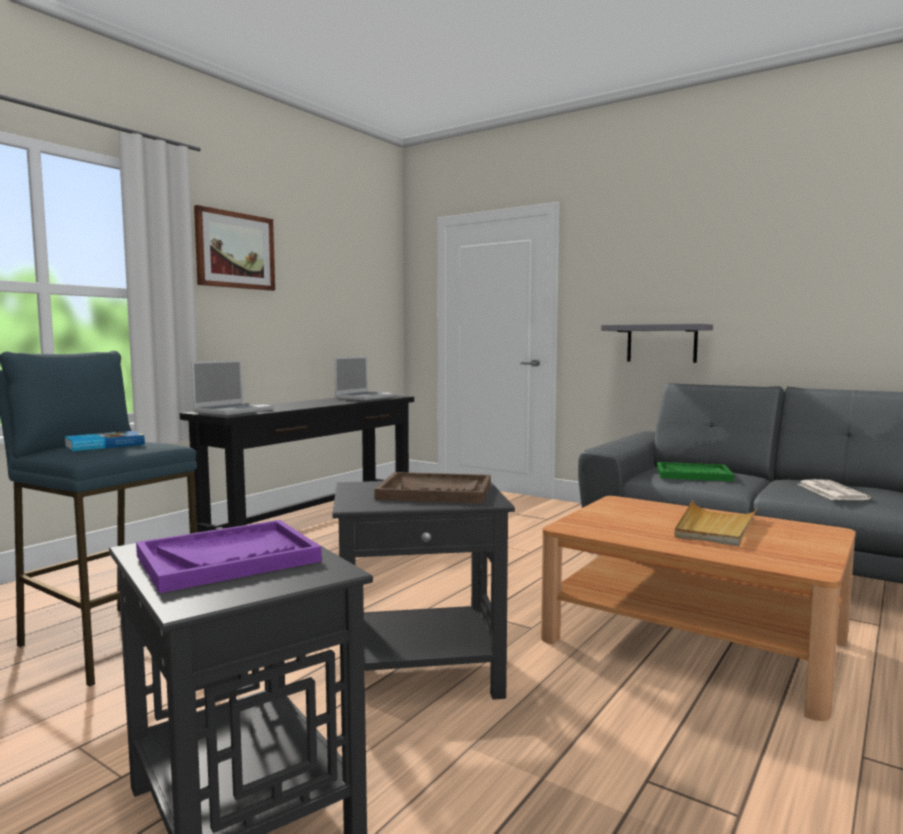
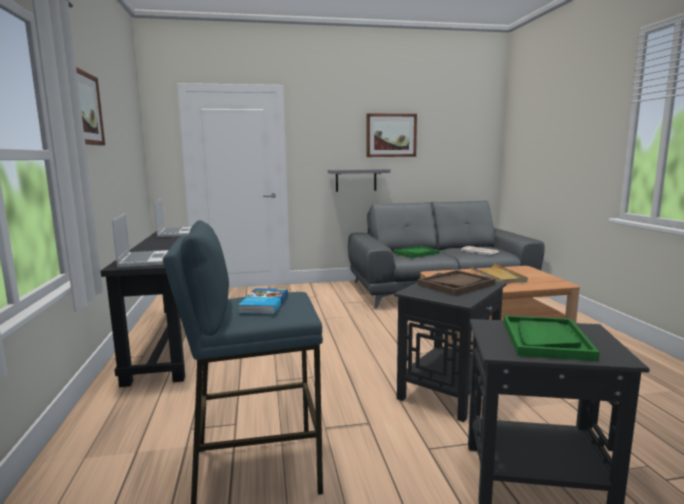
camera: 45 degrees left, 5 degrees up
(228, 558) = (545, 339): purple tray -> green tray
(729, 265) = (391, 135): none -> picture

